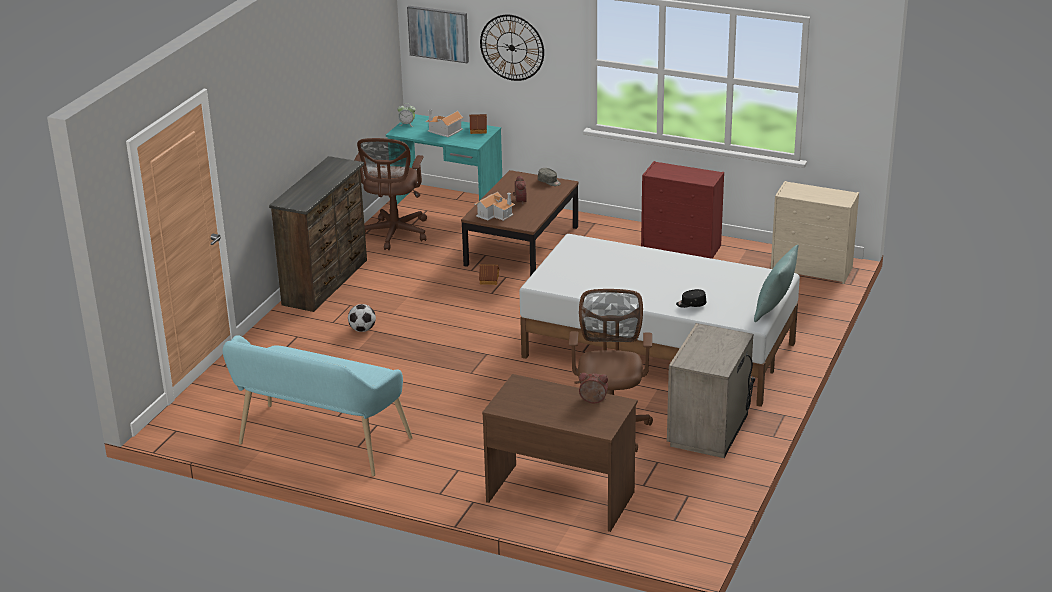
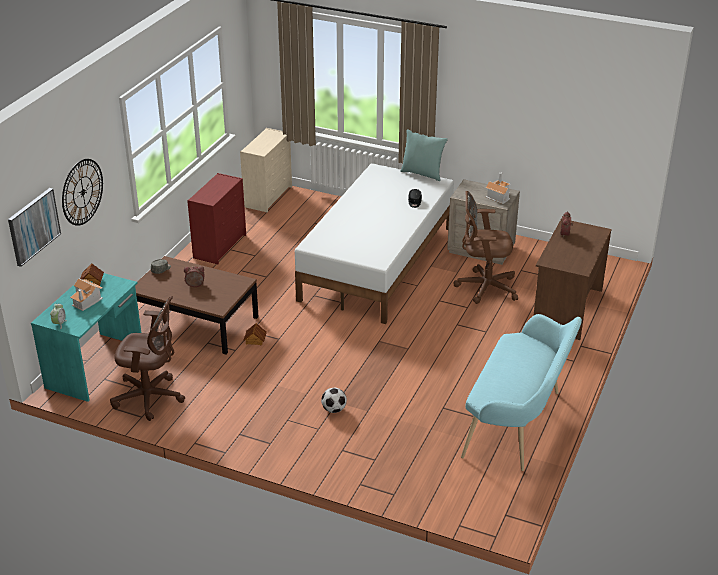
camera: 90 degrees left, 5 degrees up
(327, 282) = (240, 437): brown dresser -> none
(495, 214) = (218, 297): toy house -> toy house (498, 195)

